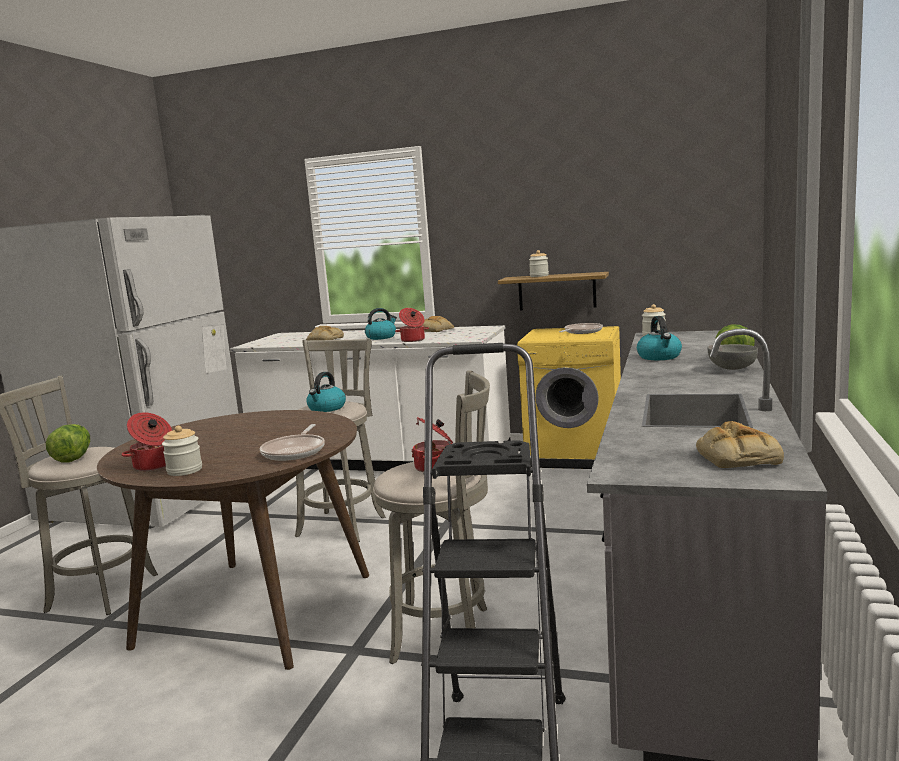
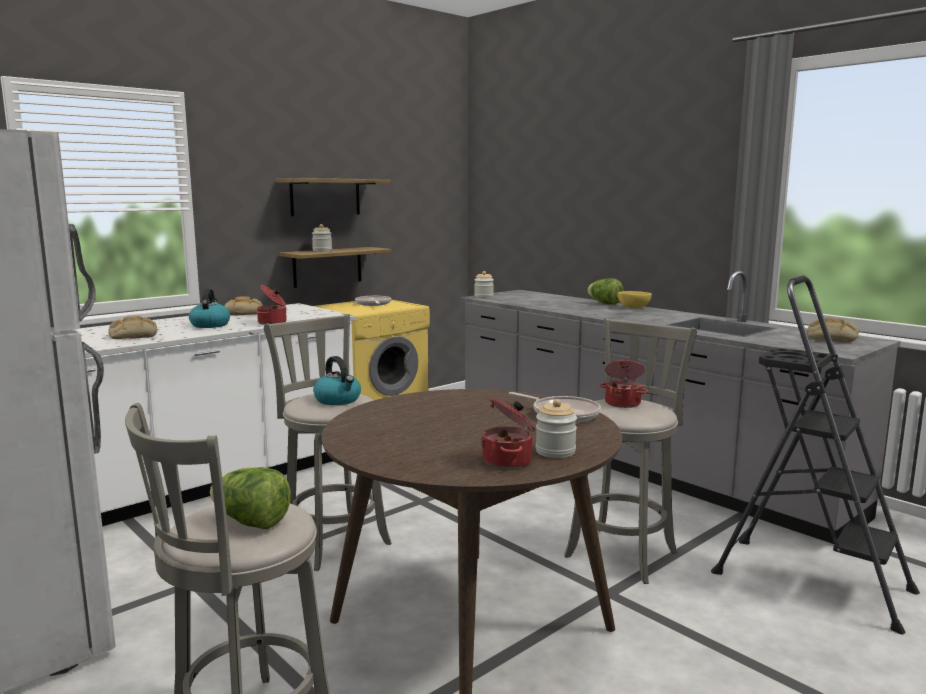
camera: 60 degrees left, 0 degrees up
(554, 222) = (325, 197): none -> shelf
(659, 357) = (563, 307): kettle -> none
(731, 369) = (632, 308): grey bowl -> yellow bowl

